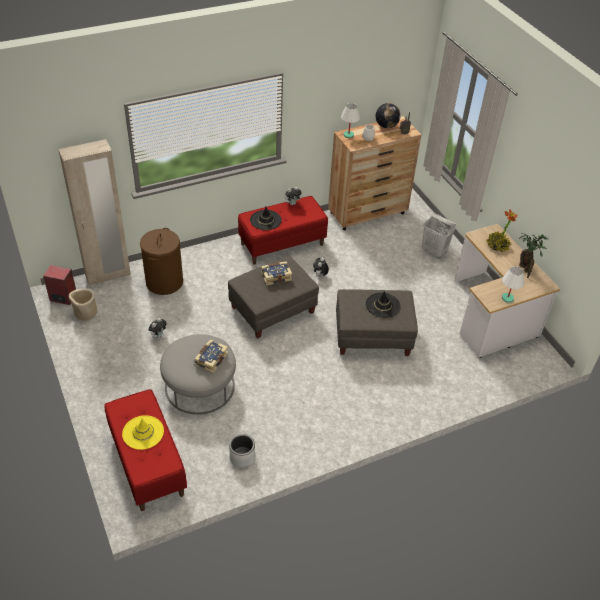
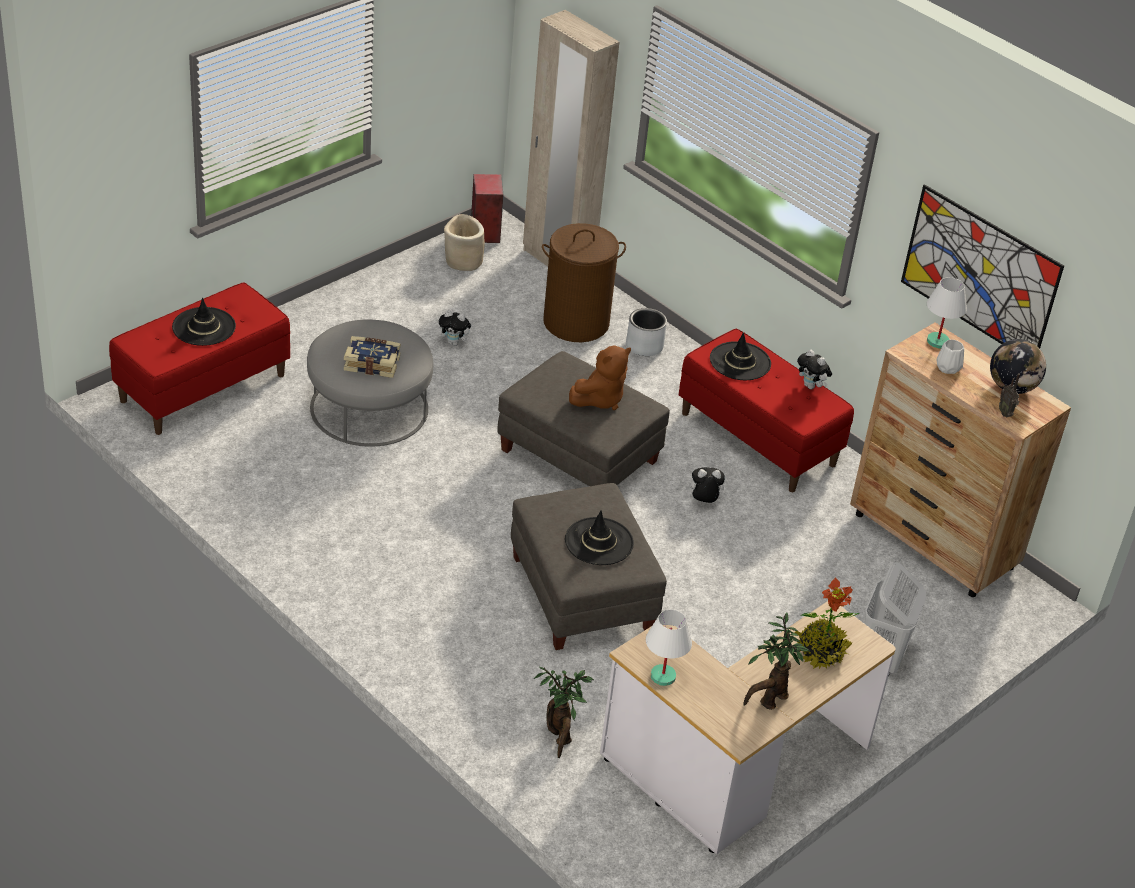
camera: 70 degrees right, 5 degrees down
(143, 432) = (204, 327): yellow hat -> black hat
(242, 457) = (246, 480): grey planter -> grey planter (644, 346)
(276, 276) = (600, 399): book -> brown plush toy
(348, 95) = (979, 273): none -> picture
(465, 370) = (559, 738): none -> potted plant

